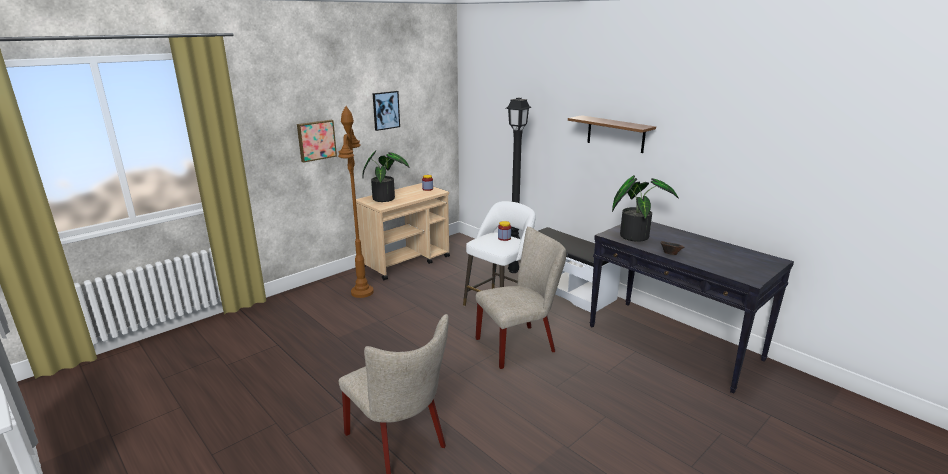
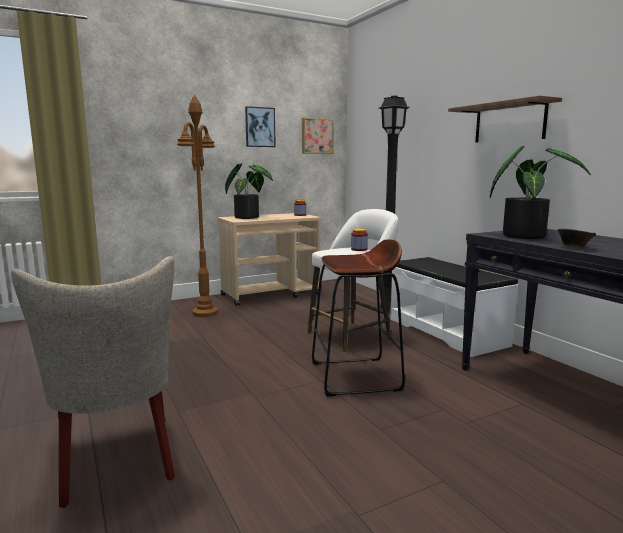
camera: 15 degrees right, 10 degrees down
(316, 140) = (177, 146): picture -> picture (316, 136)
(520, 344) = (355, 376): beige chair -> brown stool

